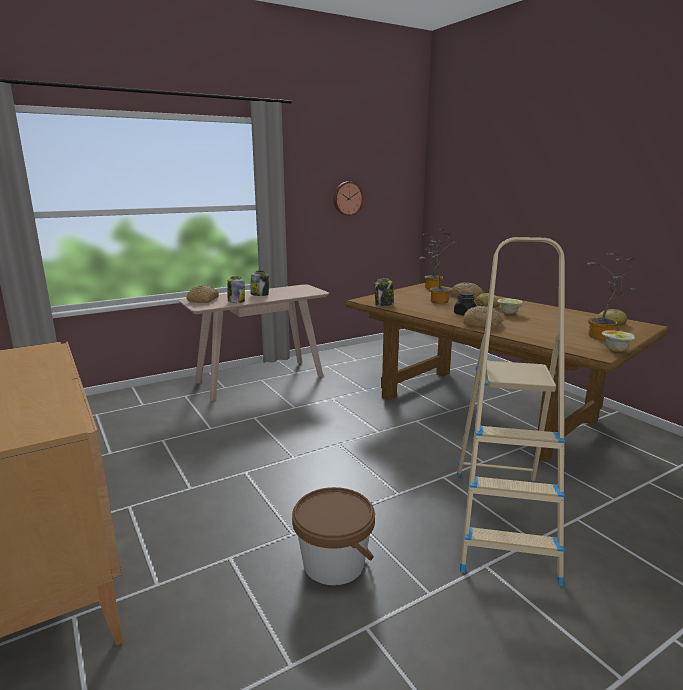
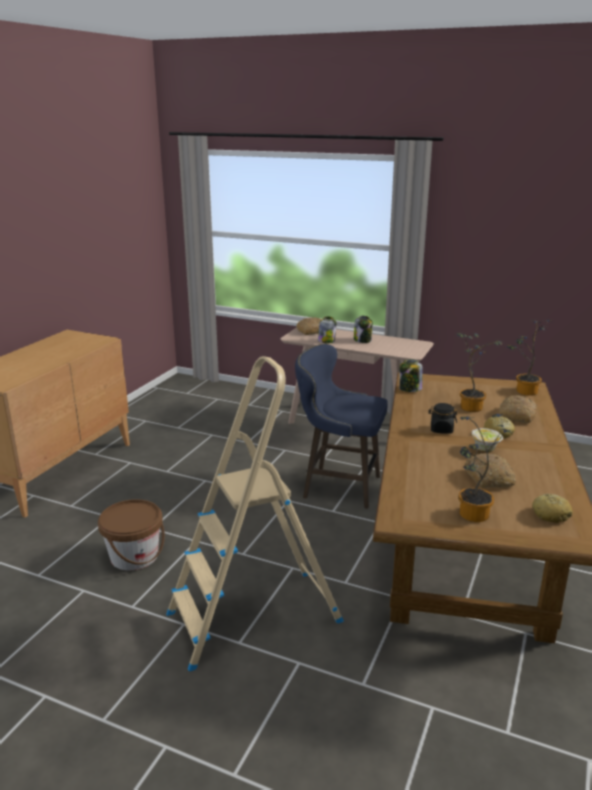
camera: 55 degrees right, 5 degrees up
(345, 417) = (338, 486): none -> blue stool
(347, 198) = (518, 252): wall clock -> none
(482, 324) = (417, 445): bread -> bread (489, 478)
(615, 350) = (426, 529): bowl -> none

